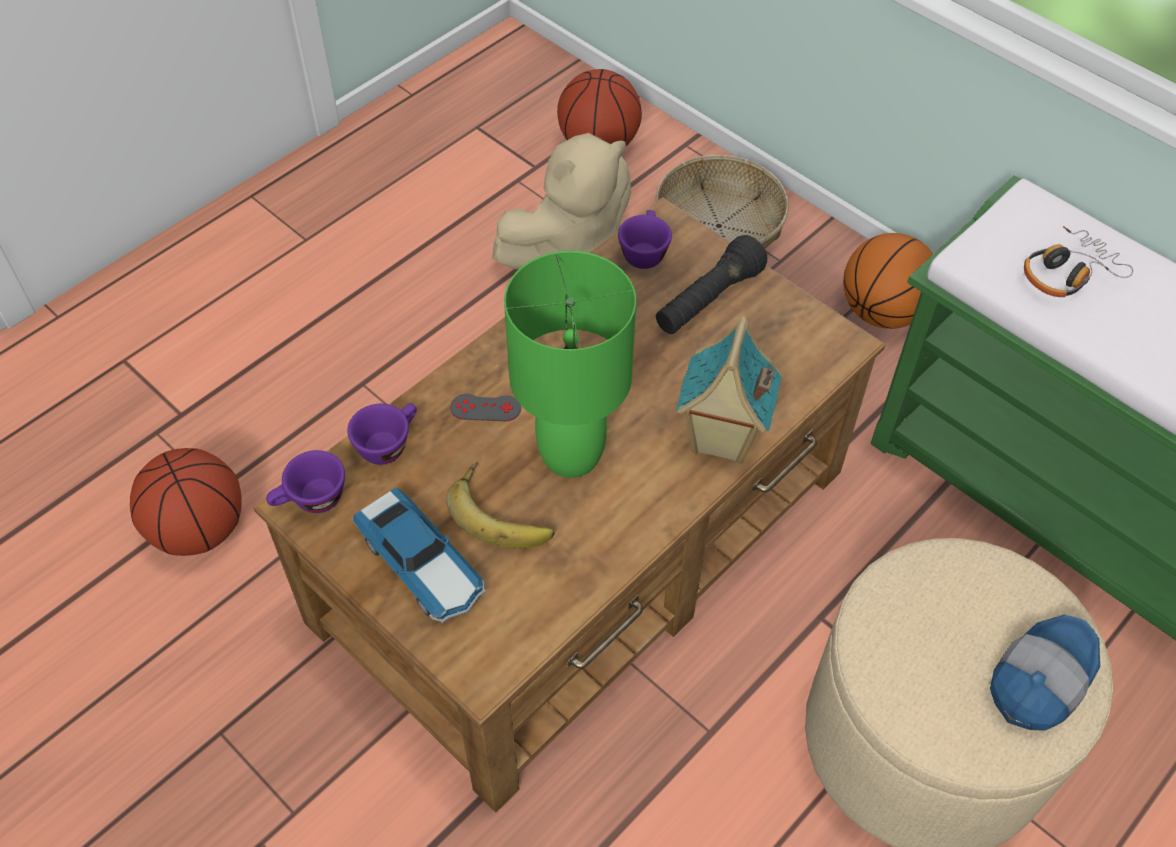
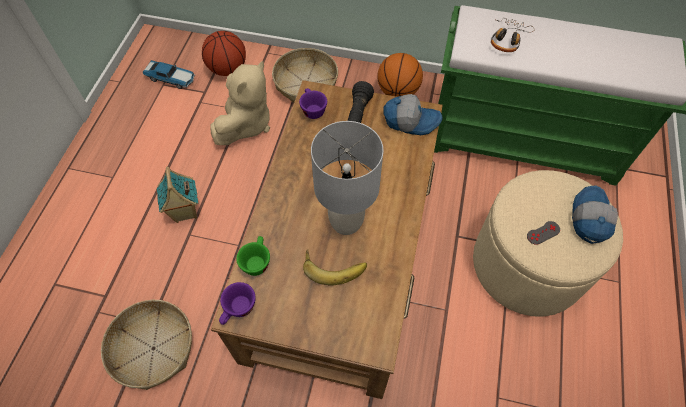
camera: 30 degrees left, 5 degrees up
(199, 529) = (154, 348): basketball -> basket
(388, 443) = (256, 261): purple cup -> green cup
(422, 565) = (315, 312): toy car -> toy car (171, 78)
(485, 408) = (291, 220): grey game controller -> grey game controller (543, 233)
(570, 454) = (345, 222): green table lamp -> grey table lamp
(720, 440) = (405, 182): toy house -> toy house (185, 213)
(805, 344) = (411, 120): none -> cap

